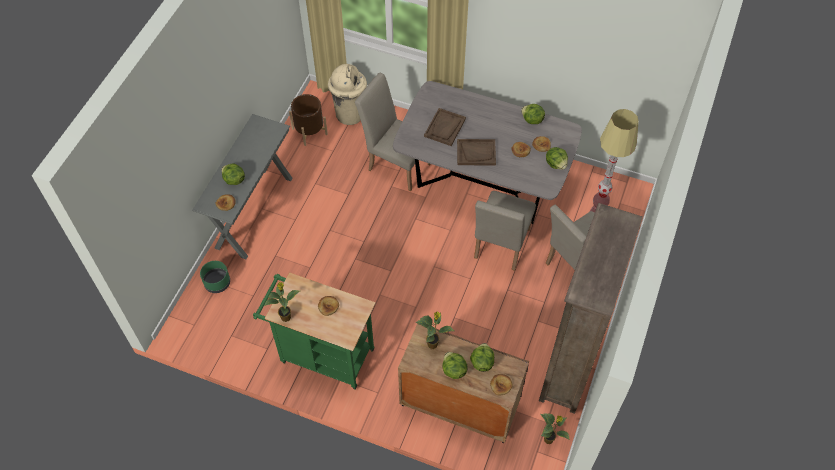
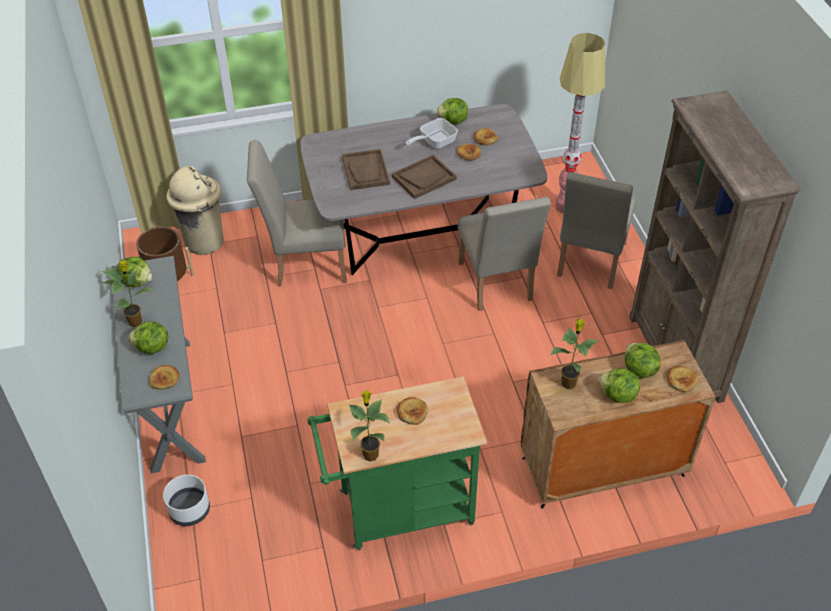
camera: 35 degrees left, 10 degrees down
(217, 282) = (189, 510): green planter -> white planter
(505, 130) = (434, 142): none -> frying pan
(549, 439) = (725, 442): potted plant -> potted plant (136, 321)
(556, 164) = (517, 148): lettuce -> lettuce (137, 281)

